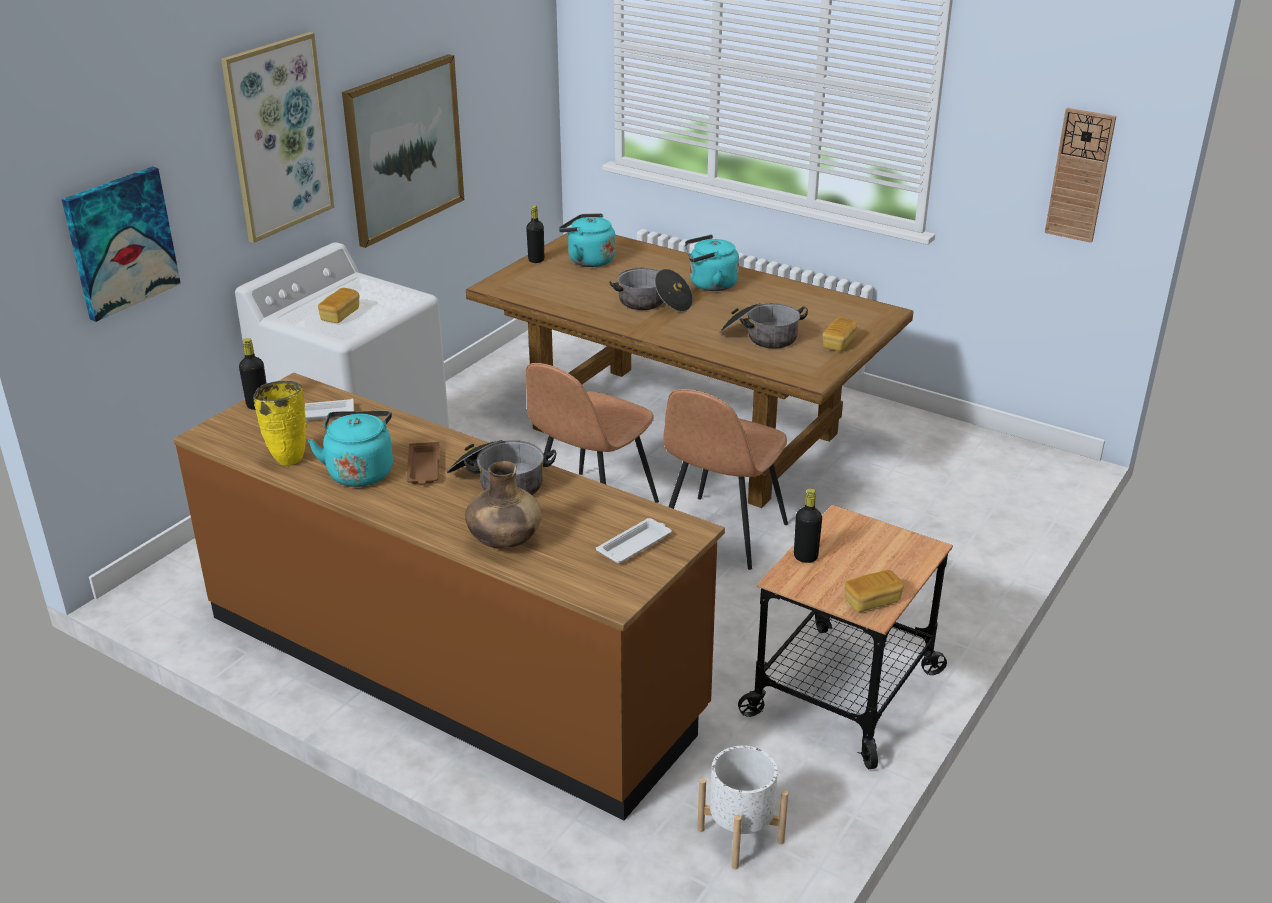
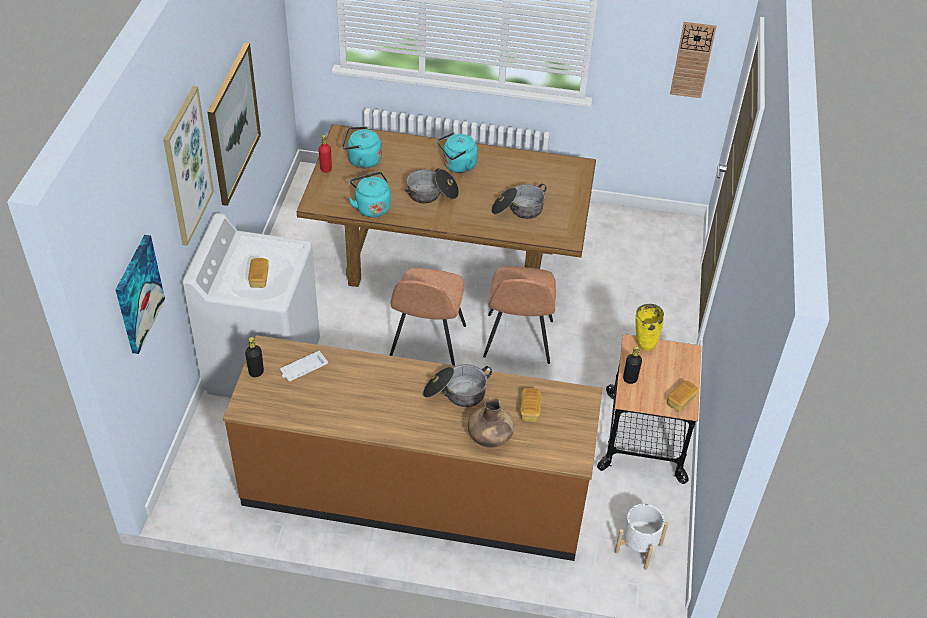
camera: 25 degrees left, 15 degrees up
(289, 458) = (312, 412): yellow vase -> yellow vase (644, 344)
(360, 471) = (366, 409): turquoise kettle -> turquoise kettle (371, 207)
(423, 468) = (402, 395): brown tray -> none
(536, 260) = (326, 169): black bottle -> red bottle
(635, 545) = (563, 417): white tray -> none
(838, 343) = (568, 203): bread -> bread (529, 410)

